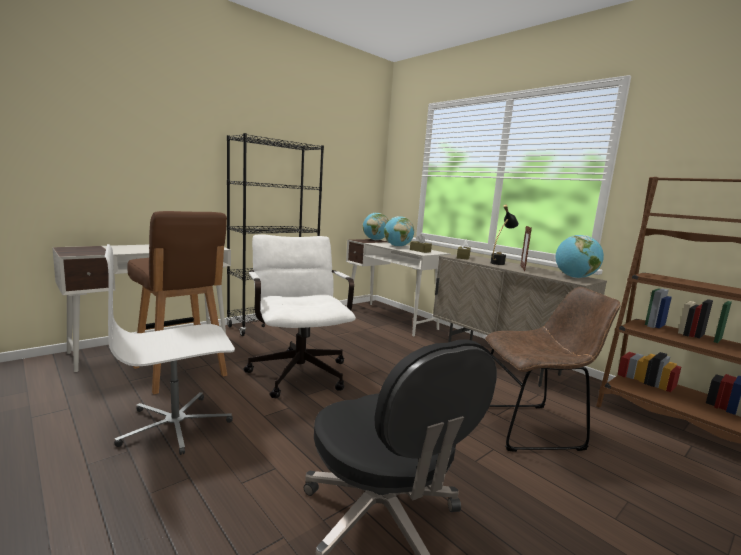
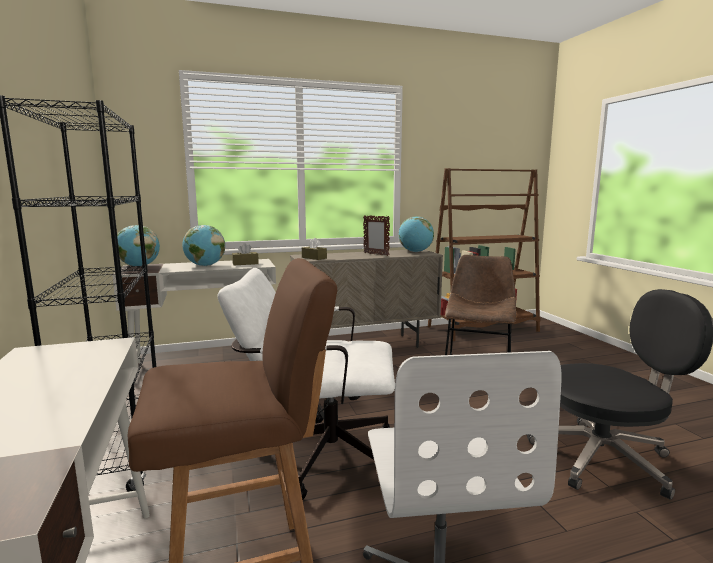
camera: 65 degrees left, 0 degrees up
(500, 263) = (348, 254): black table lamp -> none

